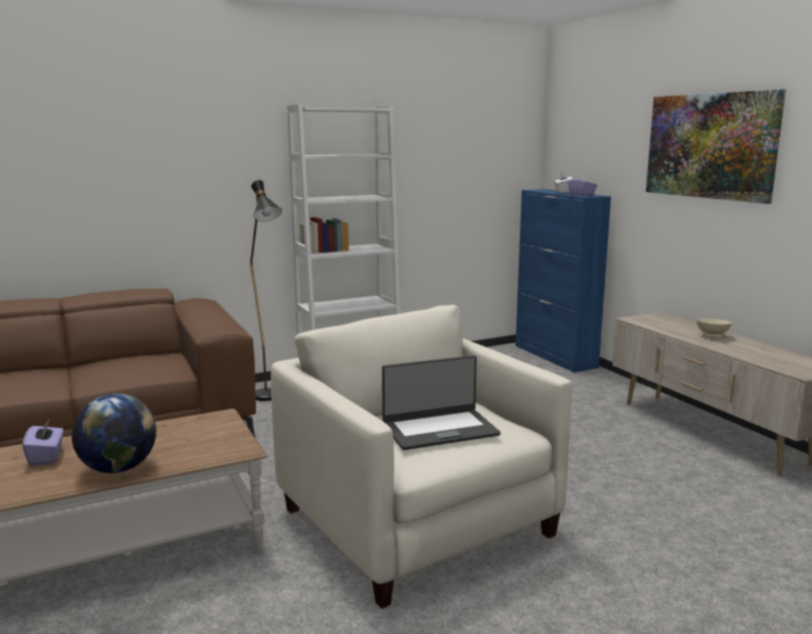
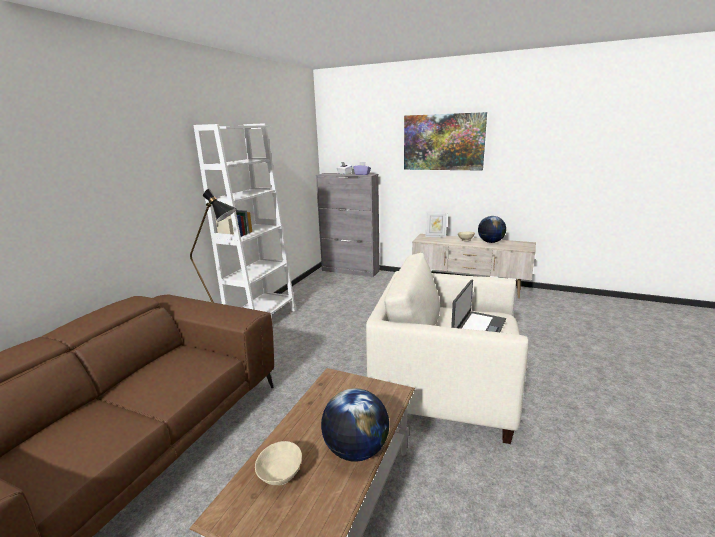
camera: 40 degrees left, 5 degrees up
(46, 456) = (280, 477): purple tissue box -> beige bowl
(555, 356) = (350, 271): blue cabinet -> grey cabinet
(672, 320) = (435, 236): none -> picture frame
(753, 348) = (490, 242): none -> globe

